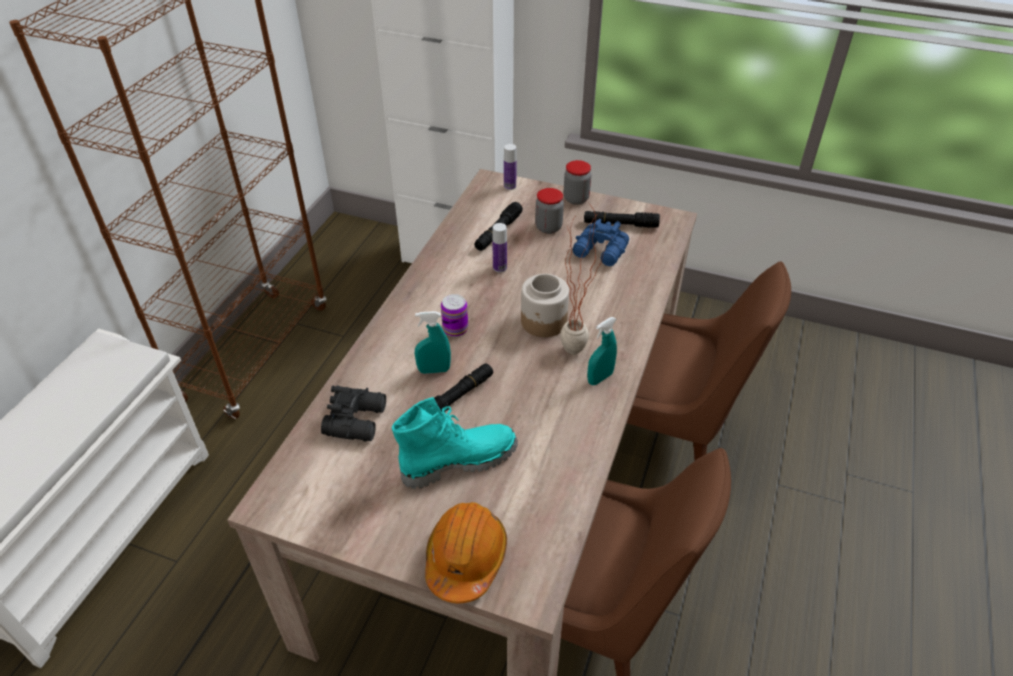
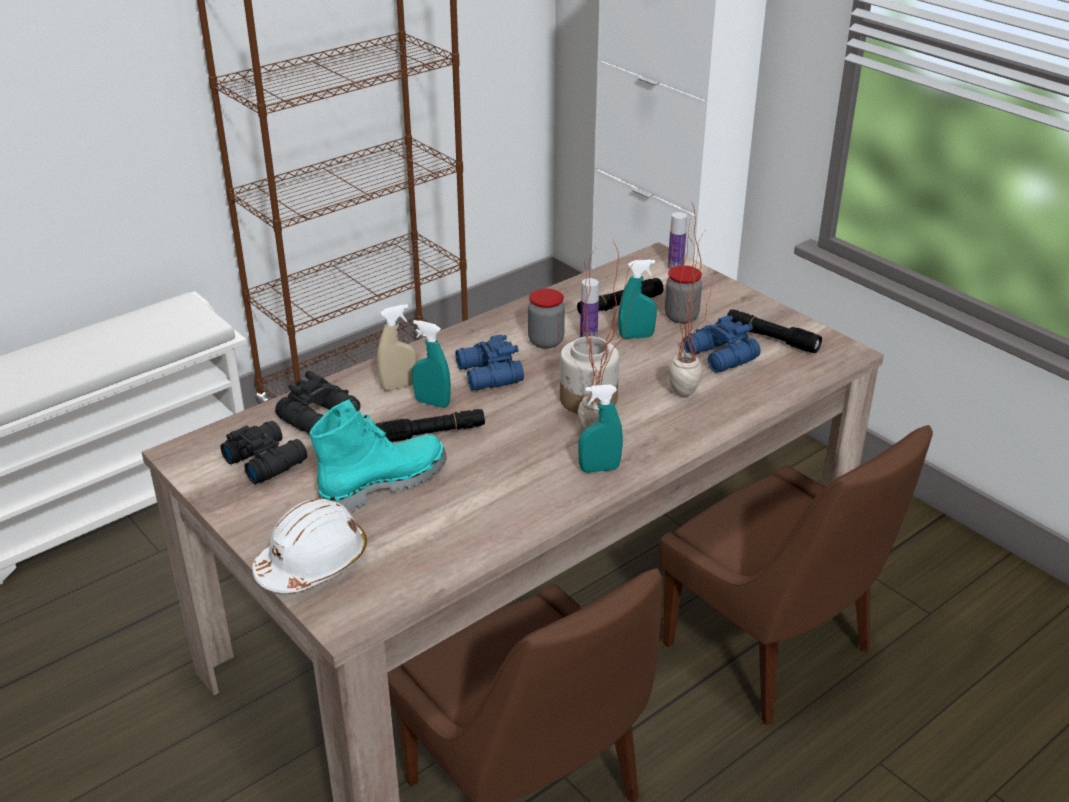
camera: 30 degrees right, 10 degrees down
(345, 479) = (266, 460): none -> black binoculars
(395, 365) = (399, 386): none -> beige spray bottle
(455, 329) = (488, 375): can -> blue binoculars
(459, 461) = (383, 485): turquoise boot -> turquoise boot turned 45 degrees counterclockwise
(466, 558) = (313, 563): orange hard hat -> white hard hat
(532, 255) = (636, 336): none -> turquoise spray bottle
(576, 199) = (742, 299): jar -> jar (546, 341)
(596, 287) = (681, 387): none -> potted plant

